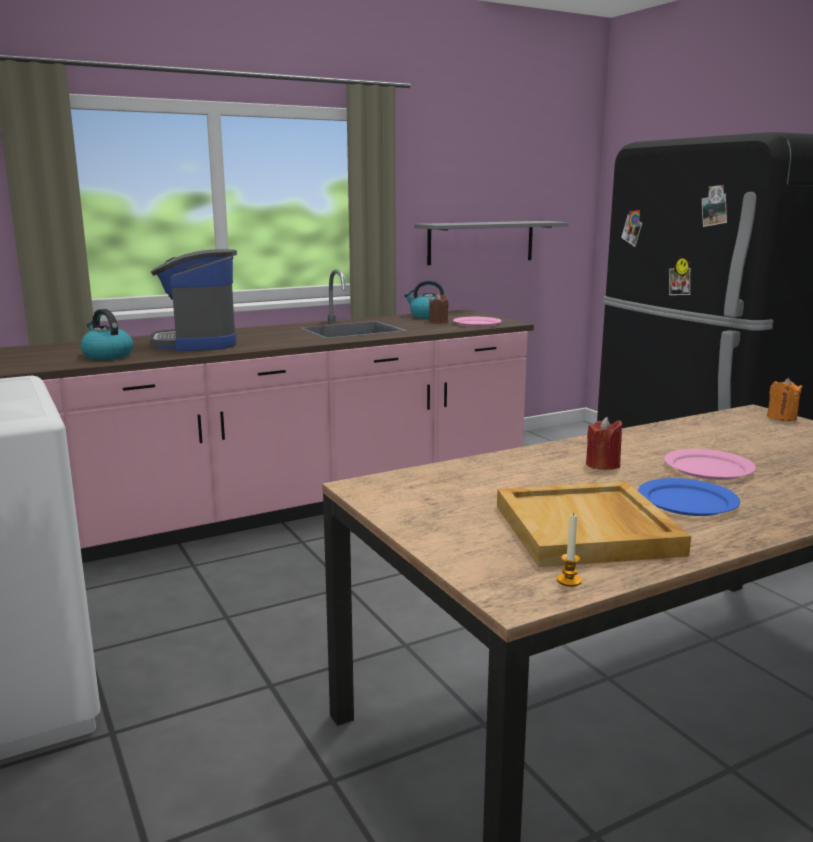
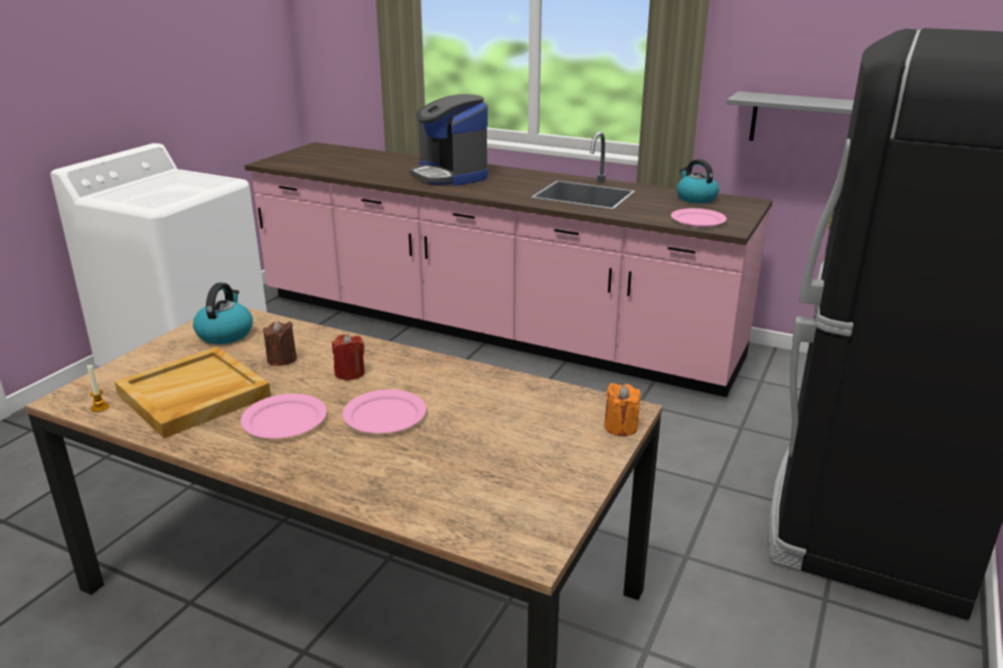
camera: 55 degrees right, 10 degrees up
(107, 356) = (375, 172): kettle -> kettle (225, 333)
(197, 342) = (450, 175): coffee machine -> coffee machine turned 75 degrees counterclockwise
(438, 322) = (676, 207): brown candle -> brown candle (282, 359)
(688, 502) = (284, 420): blue plate -> pink plate

